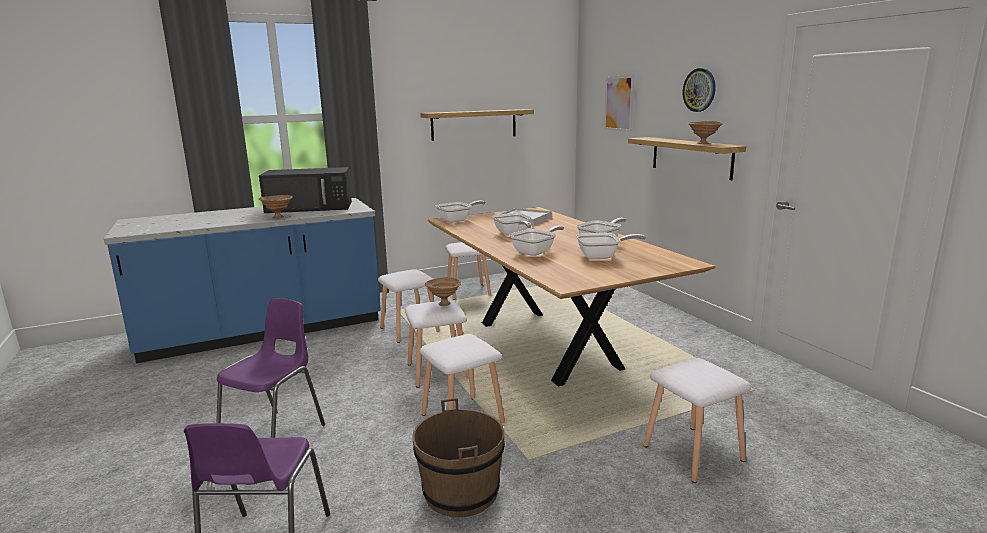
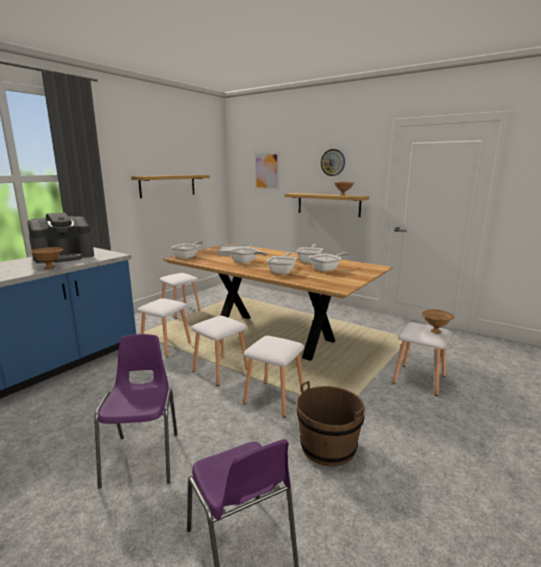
camera: 30 degrees left, 0 degrees up
(311, 207) = (64, 257): black microwave -> coffee machine
(443, 304) = (222, 318): brown bowl -> brown bowl (435, 332)

